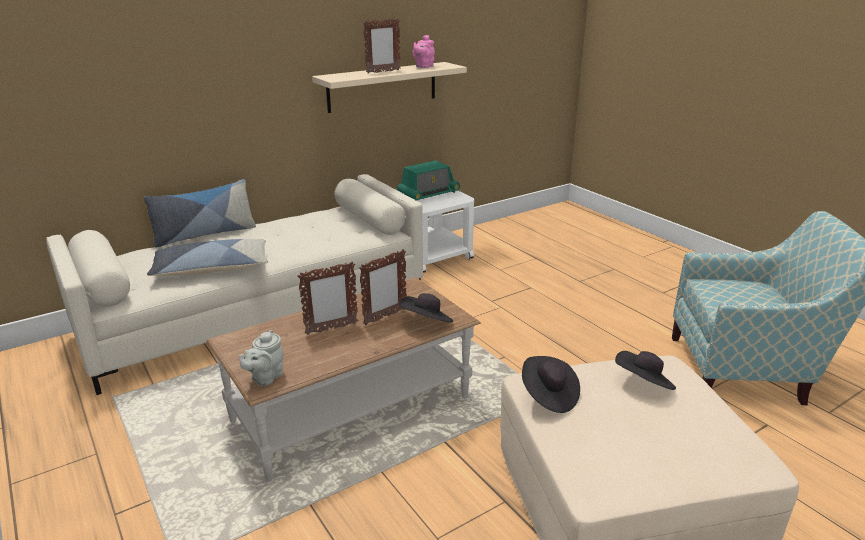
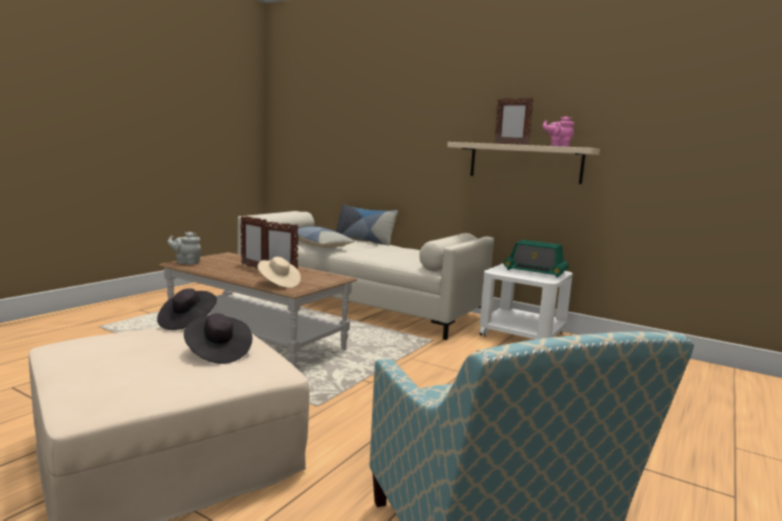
camera: 65 degrees right, 15 degrees down
(427, 322) = (278, 283): black hat -> beige hat

